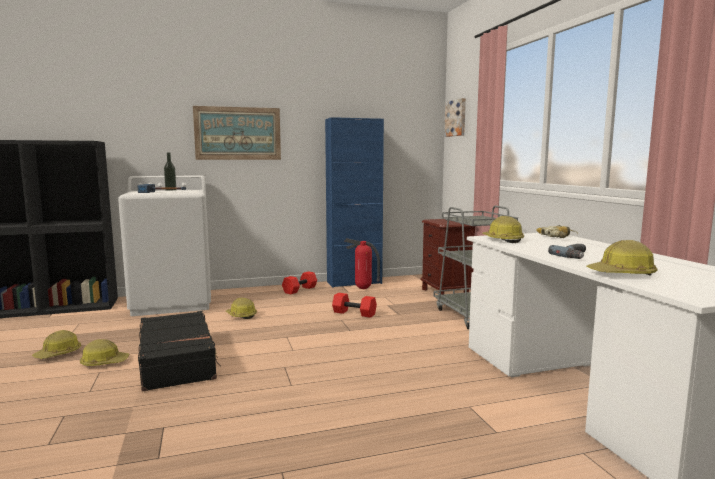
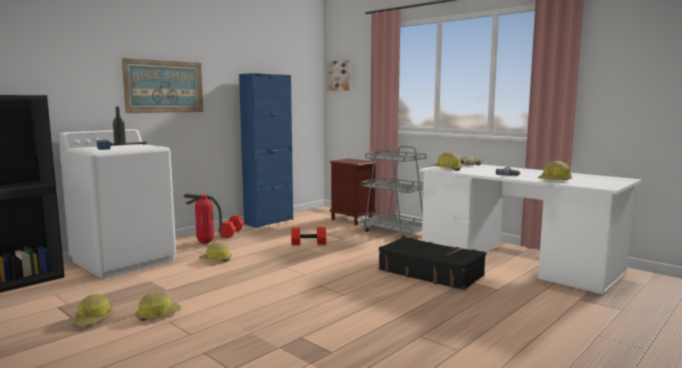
camera: 30 degrees left, 0 degrees up
(178, 361) = (225, 299): black suitcase -> black suitcase (430, 273)
(363, 289) = (284, 225): fire extinguisher -> fire extinguisher (205, 243)

